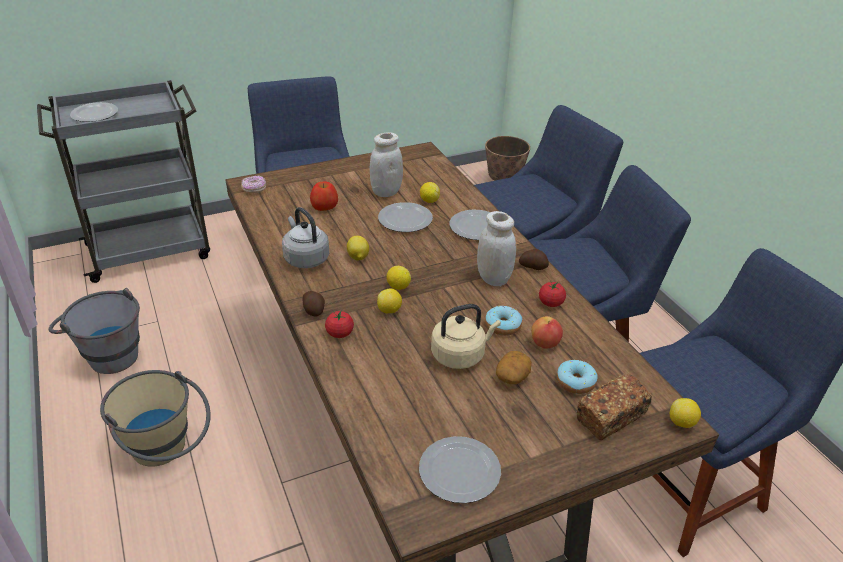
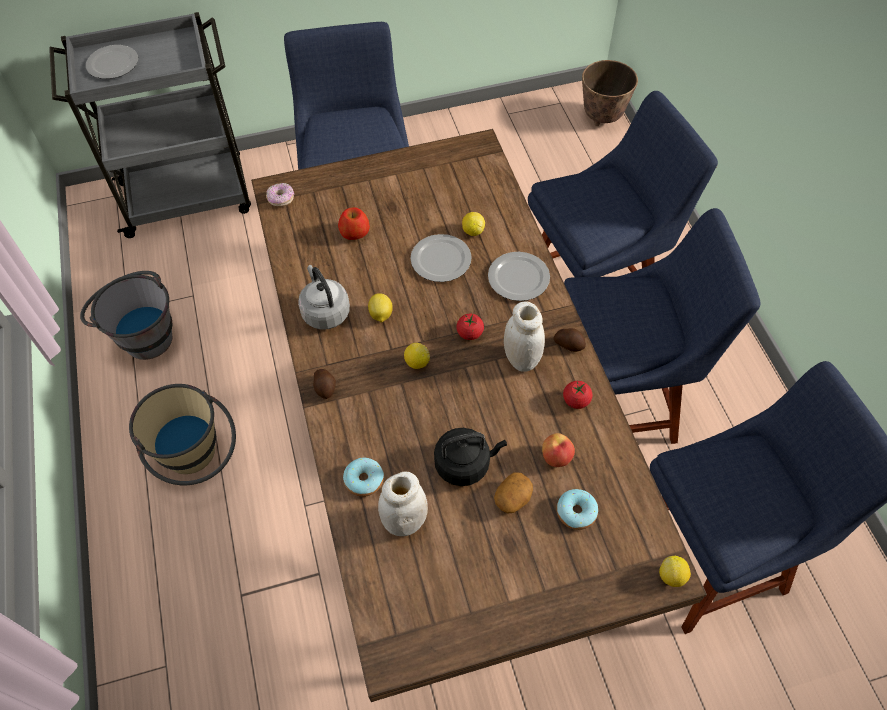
camera: 10 degrees right, 20 degrees up
(339, 333) = (347, 422): tomato -> tomato (470, 333)
(386, 192) = (426, 213): white jar -> white jar (404, 521)
(389, 310) = (402, 396): lemon -> none
(458, 472) = (435, 609): plate -> none
(460, 355) = (465, 464): beige kettle -> black kettle
(503, 326) = (517, 428): donut -> donut (364, 480)
(611, 417) = (601, 561): bread -> none

